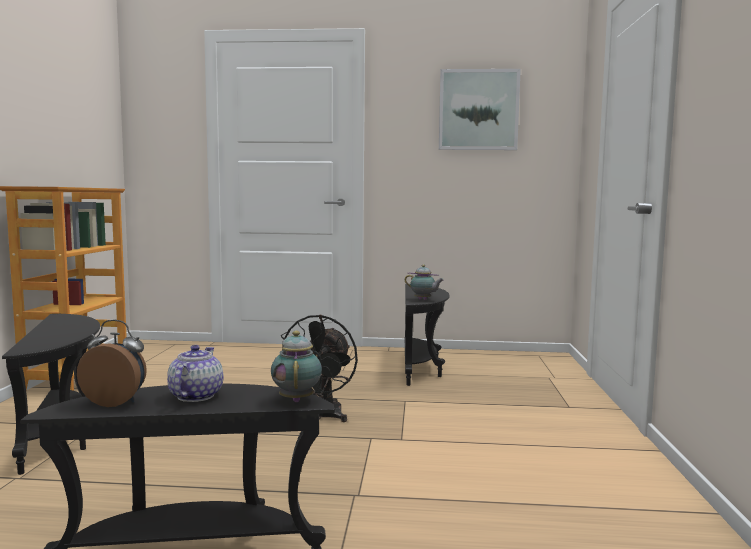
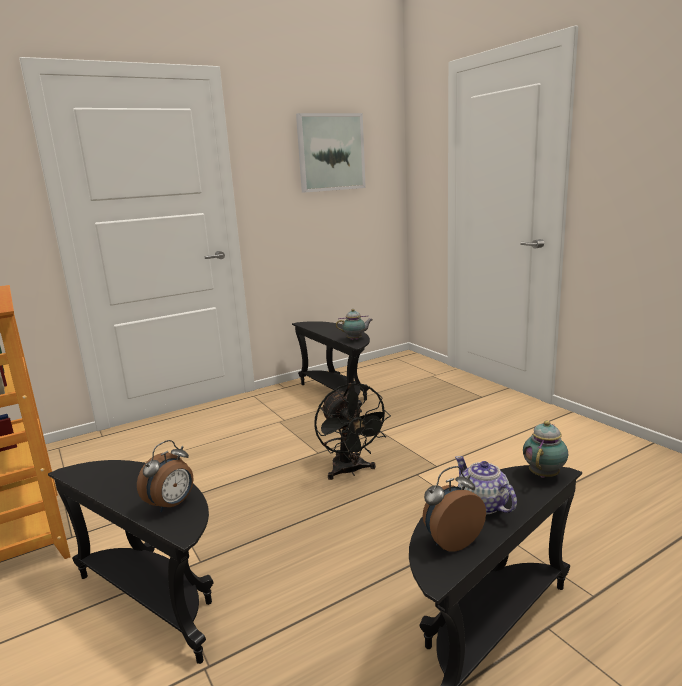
camera: 35 degrees left, 10 degrees up
(52, 339) = (172, 505): none -> alarm clock
(297, 399) = (544, 474): teapot -> teapot turned 75 degrees clockwise

